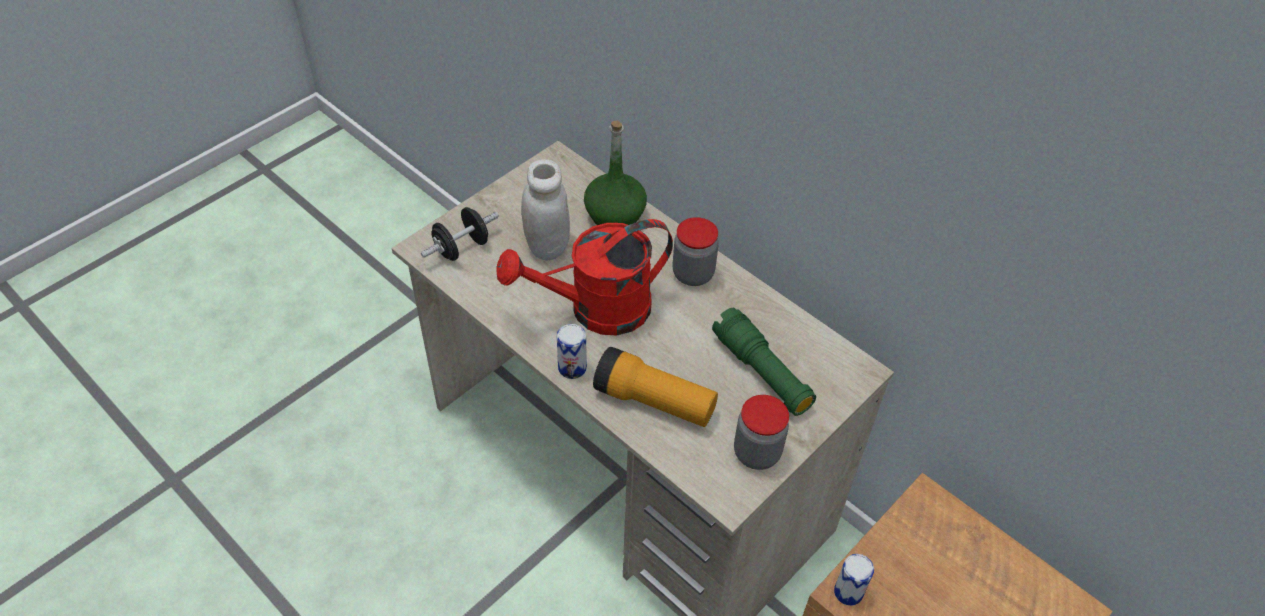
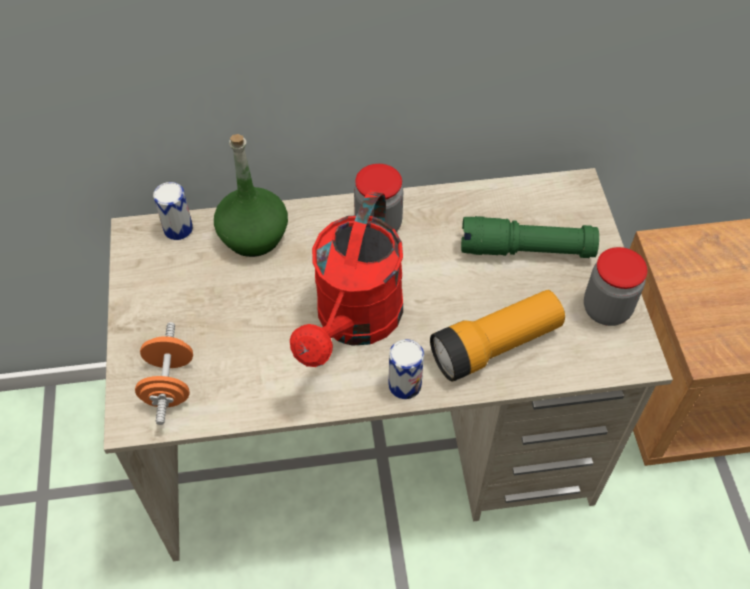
camera: 50 degrees left, 5 degrees up
(461, 248) = (169, 384): black dumbbell -> orange dumbbell
(547, 246) = (239, 312): white jar -> none
(848, 592) = (708, 352): can -> can (178, 229)

